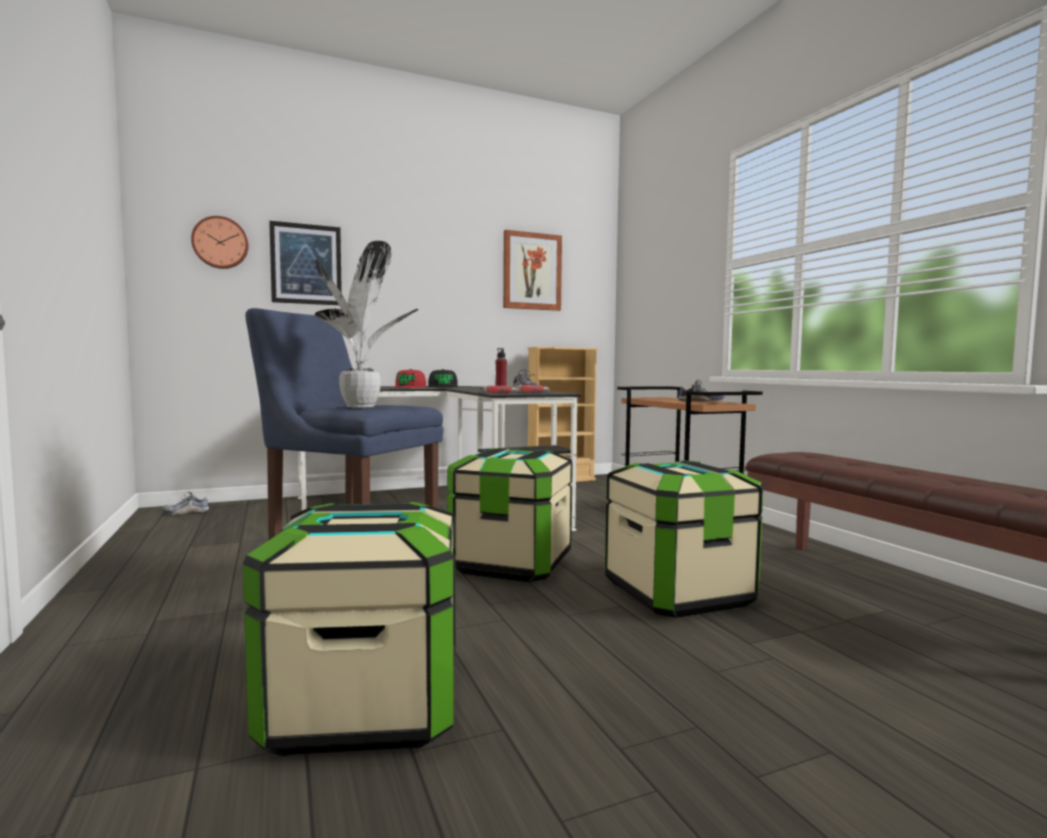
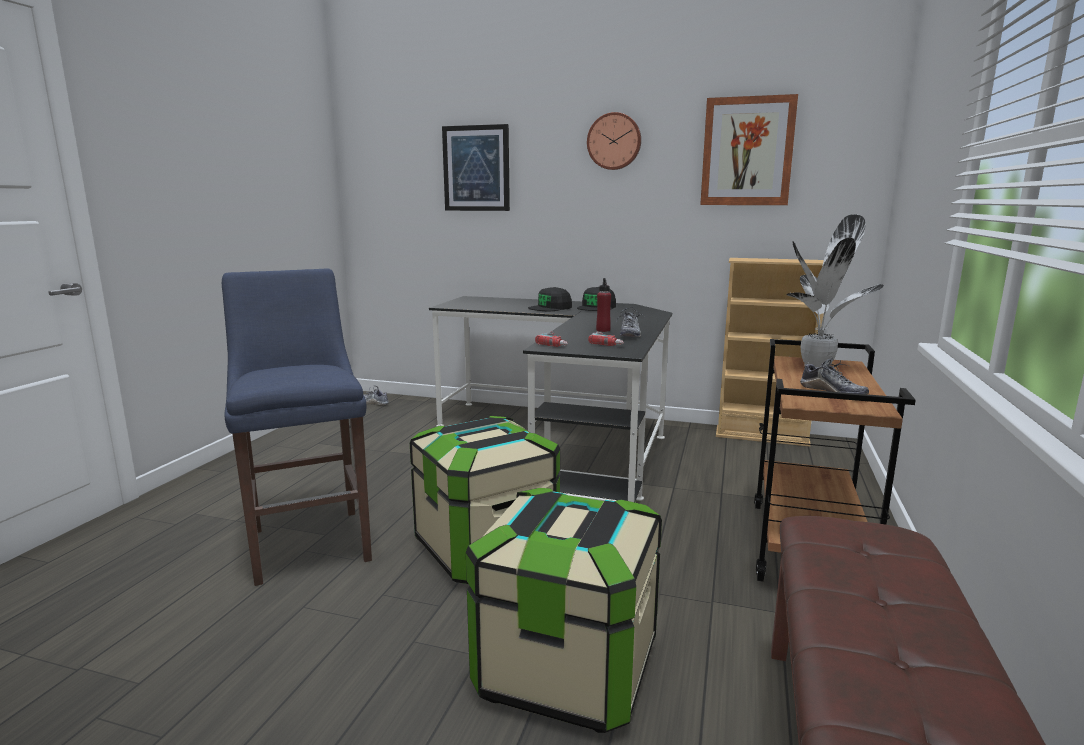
camera: 40 degrees right, 10 degrees up
(220, 243) = (404, 154): wall clock -> wall clock (614, 141)
(362, 406) = (278, 376): potted plant -> potted plant (818, 366)
(366, 704) = (149, 656): storage box -> none
(409, 387) = (550, 308): red cap -> black cap

